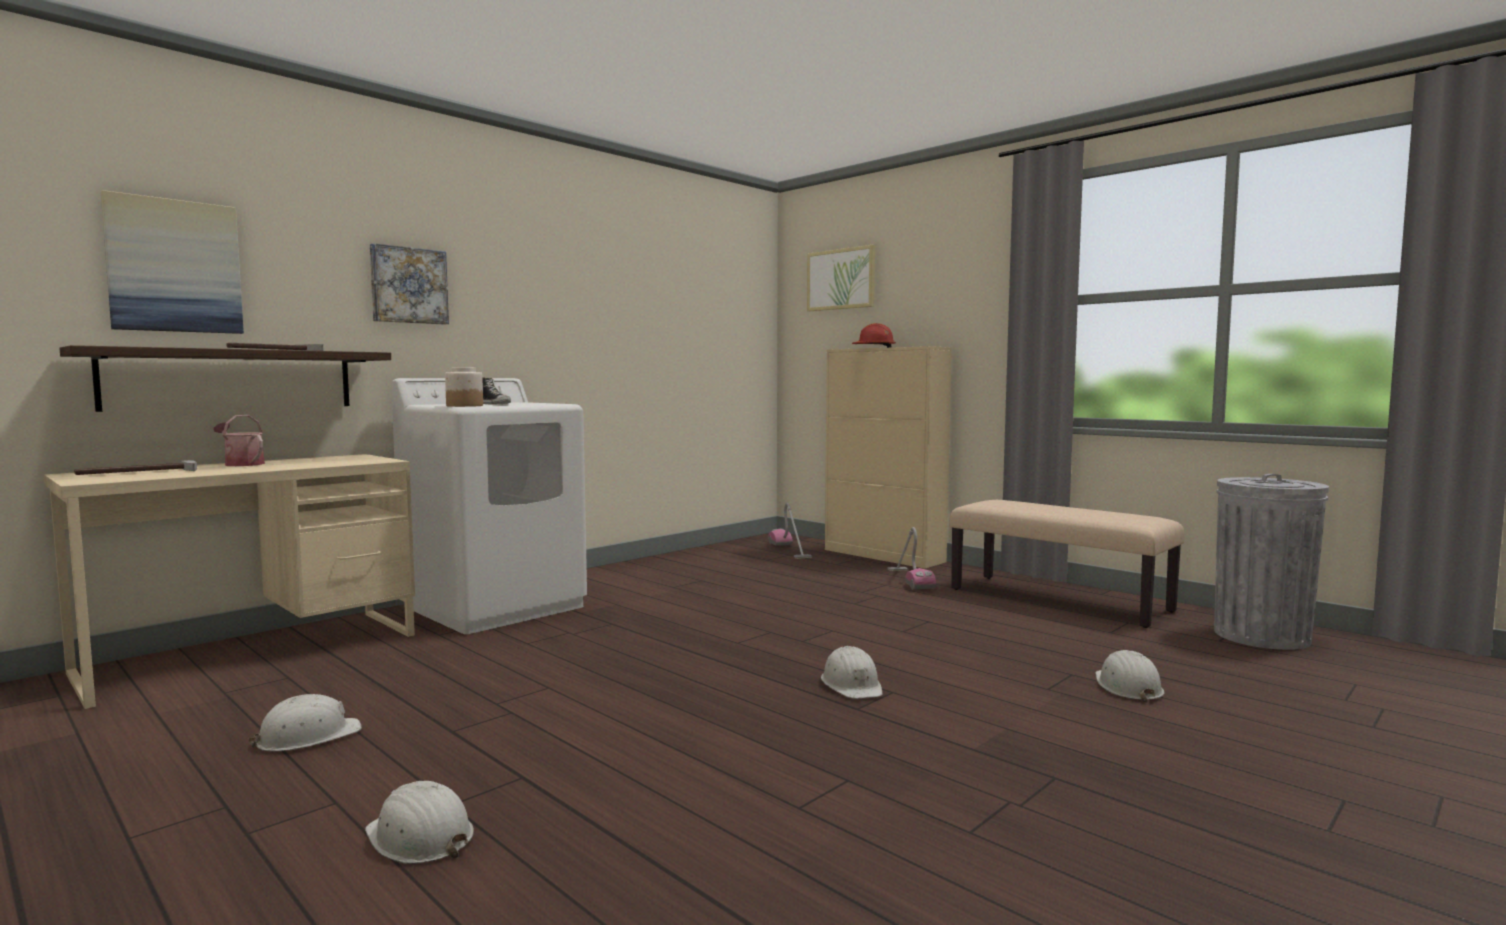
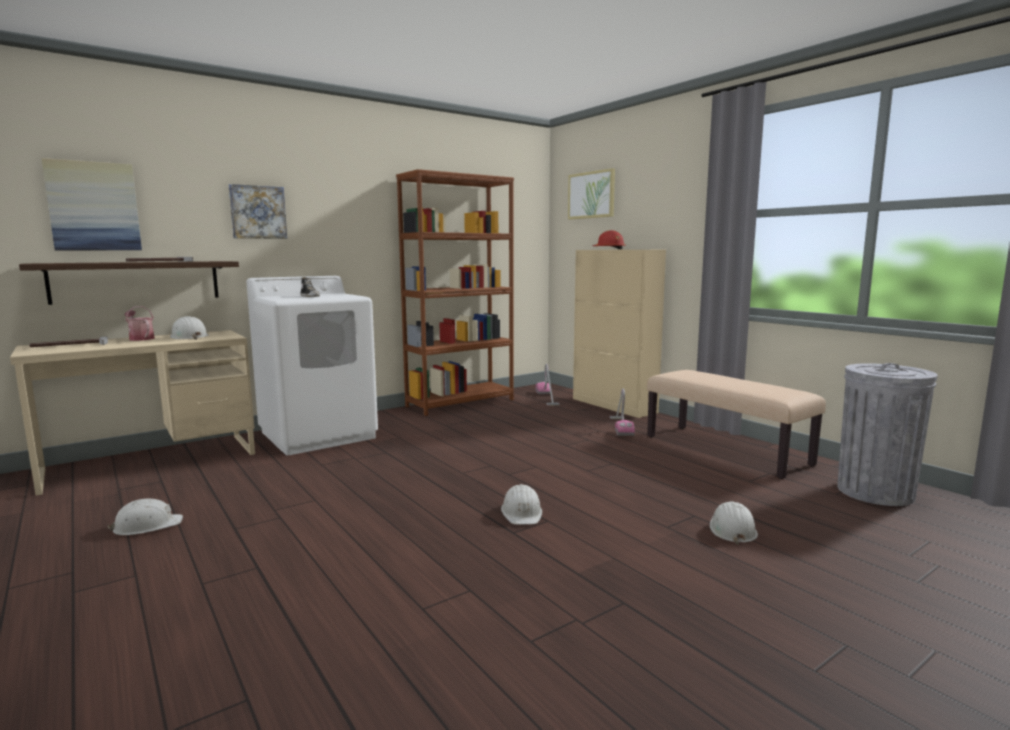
camera: 10 degrees right, 5 degrees up
(419, 837) = (169, 606): white hard hat -> white hard hat (188, 337)
(464, 406) = (284, 299): jar -> none
(675, 559) = (460, 403): none -> brown bookcase

